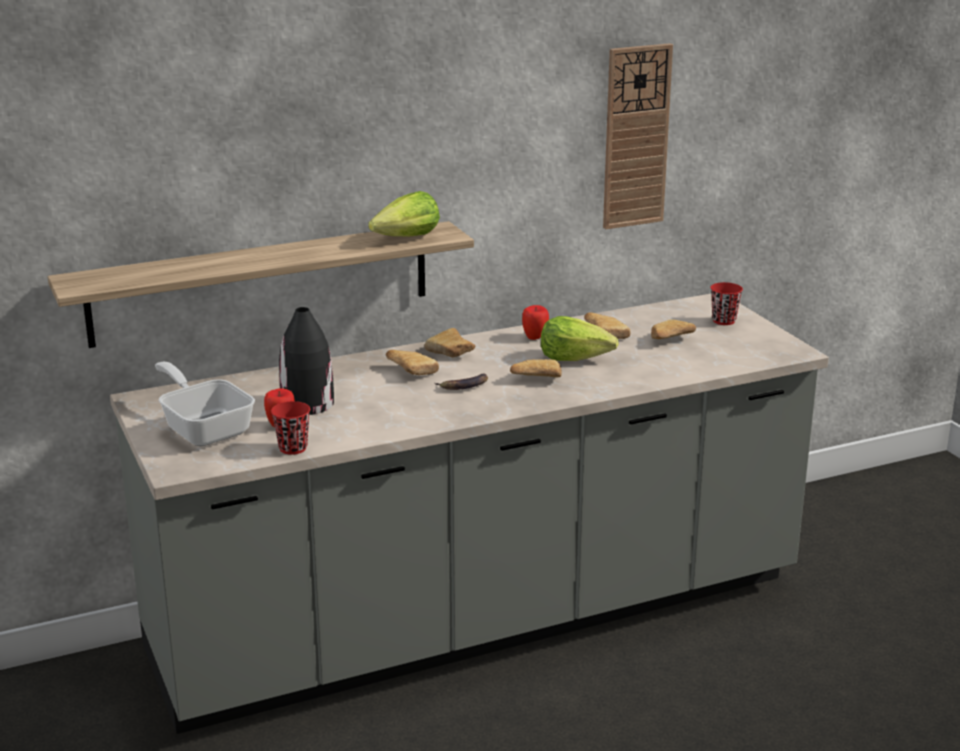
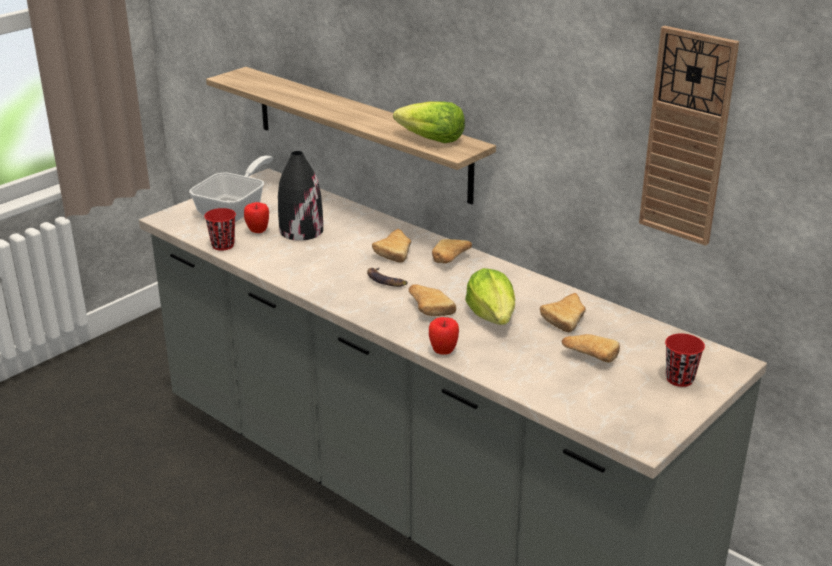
camera: 65 degrees right, 5 degrees up
(535, 337) = (520, 288): apple -> apple (443, 352)

